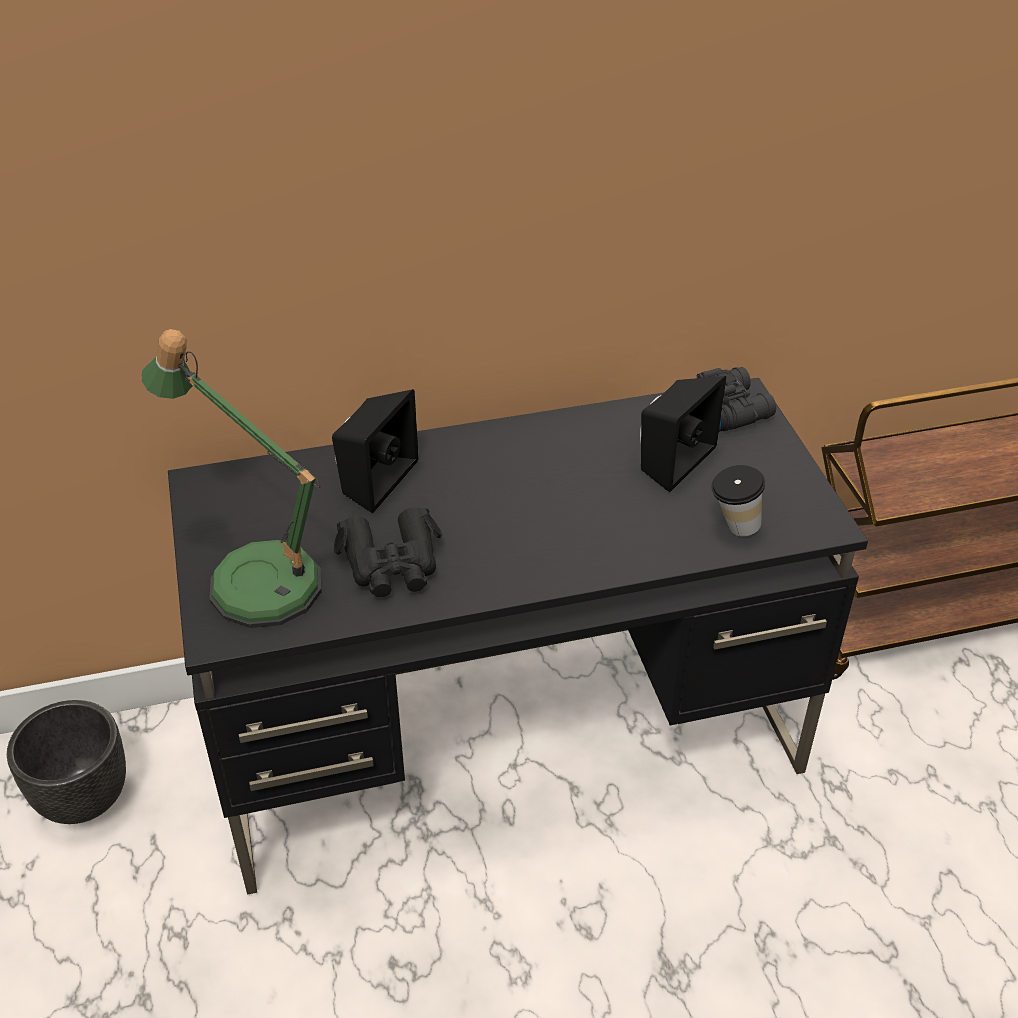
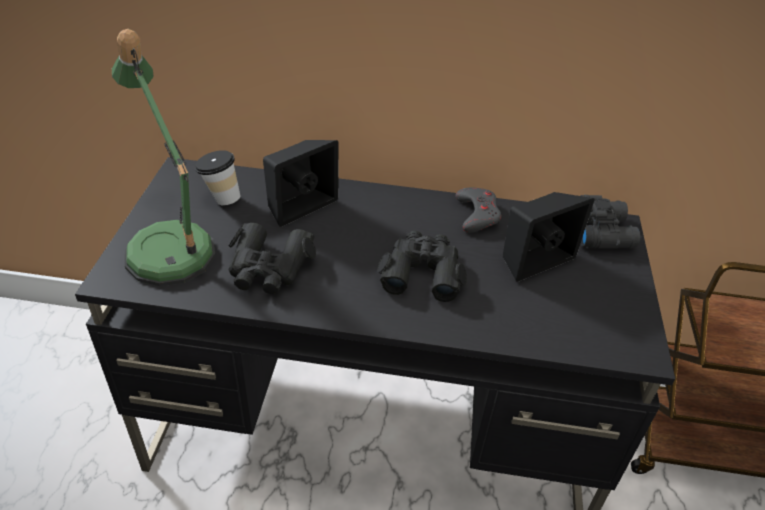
camera: 20 degrees right, 0 degrees up
(84, 799) = (86, 365): black planter -> none
(564, 514) = (422, 272): none -> black binoculars
(586, 429) = (477, 214): none -> grey game controller
(733, 528) = (555, 328): cup -> cup (221, 198)

